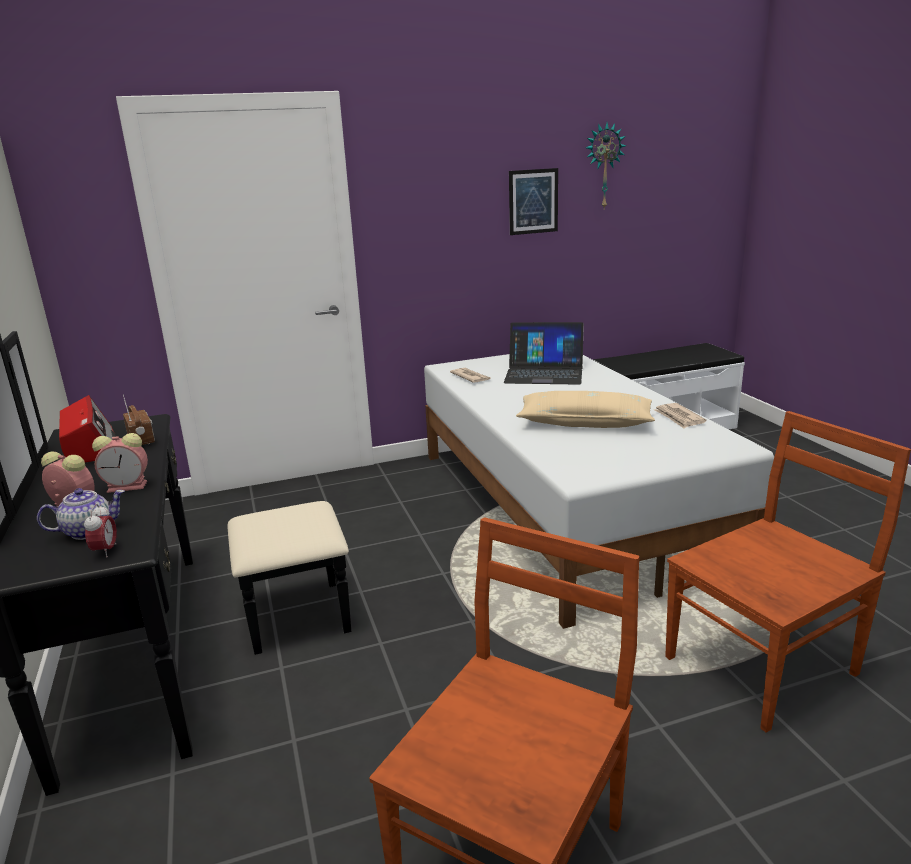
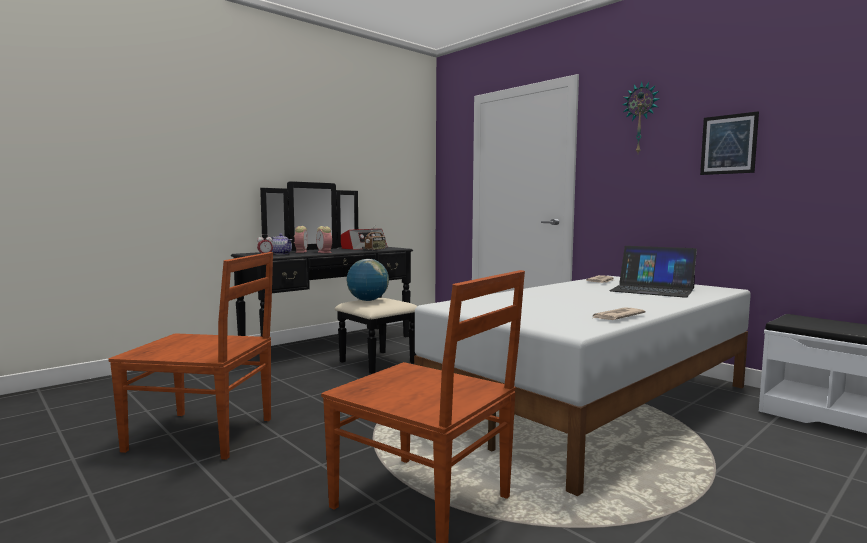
camera: 65 degrees right, 15 degrees down
(273, 531) = (368, 300): none -> globe
(544, 373) = (652, 290): laptop -> laptop turned 45 degrees counterclockwise
(585, 422) = (555, 301): beige pillow -> none
(603, 166) = (821, 105): wall clock -> wall clock (641, 118)

